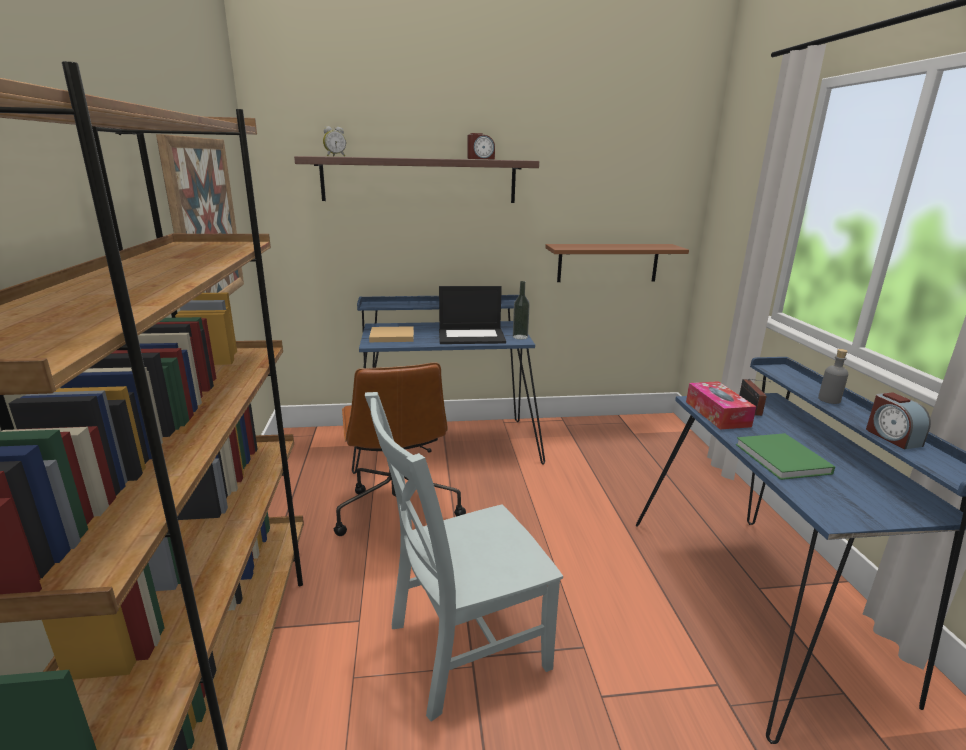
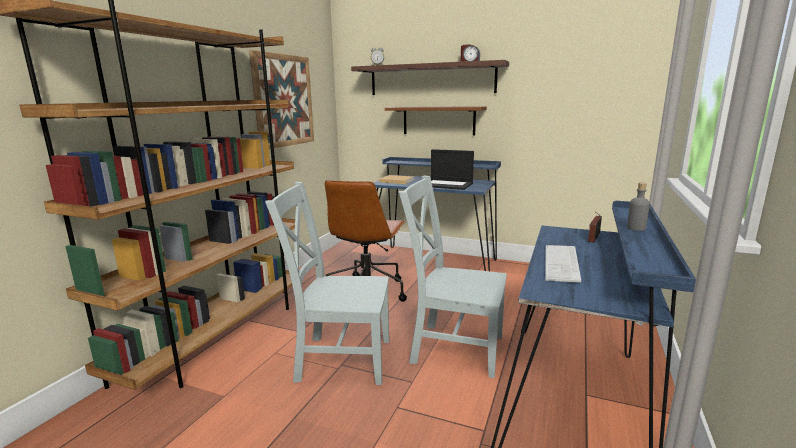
camera: 30 degrees right, 5 degrees down
(520, 337) = (480, 187): bottle -> none
(584, 573) = (453, 348): none -> grey chair
(608, 263) = (573, 139): brown shelf -> brown shelf (438, 120)
(717, 414) = (556, 236): tissue box -> none
(783, 460) = (561, 263): green book -> keyboard
(892, 437) = (643, 250): alarm clock -> none

